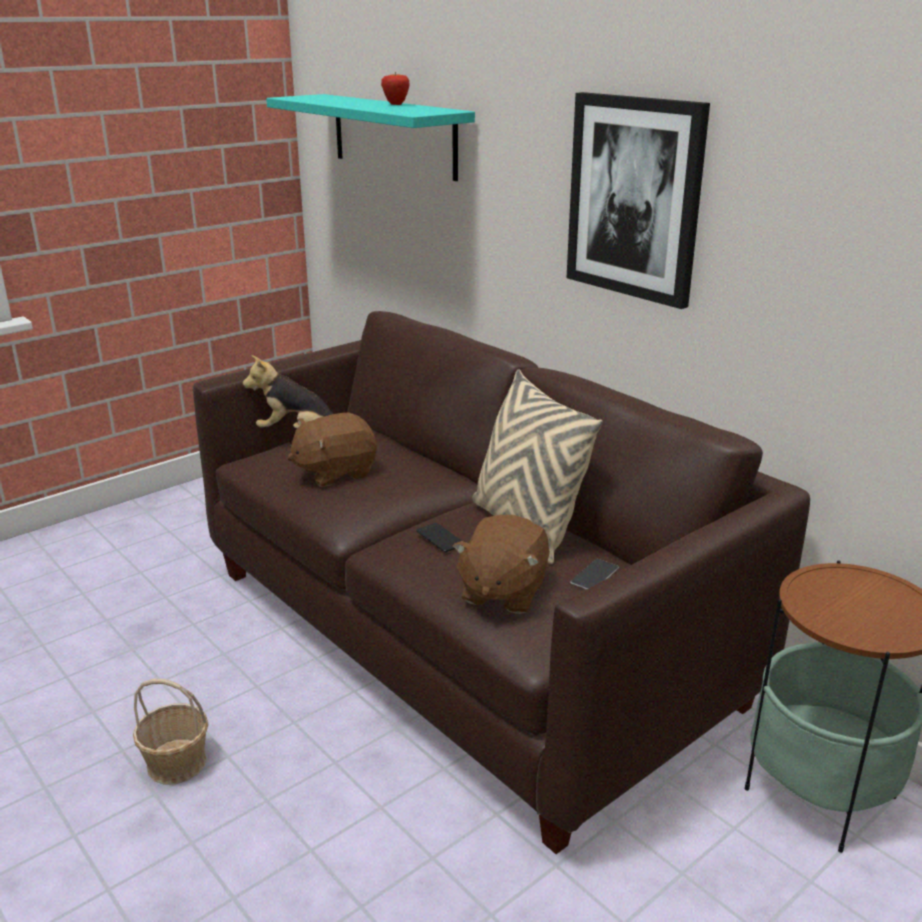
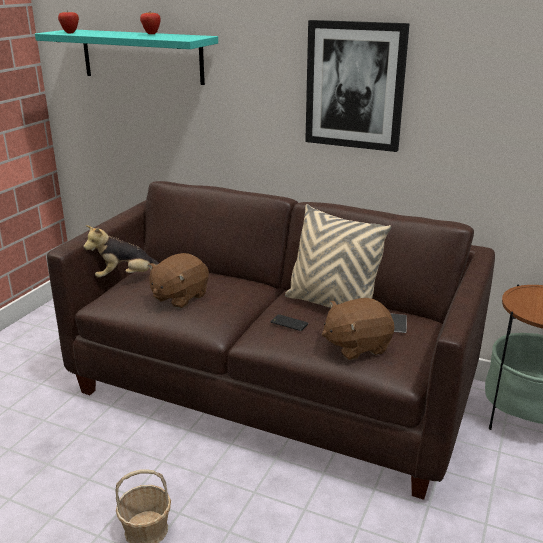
camera: 25 degrees left, 0 degrees up
(305, 99) = (70, 33): none -> apple
(502, 592) = (356, 346): brown plush toy -> brown plush toy turned 75 degrees clockwise

